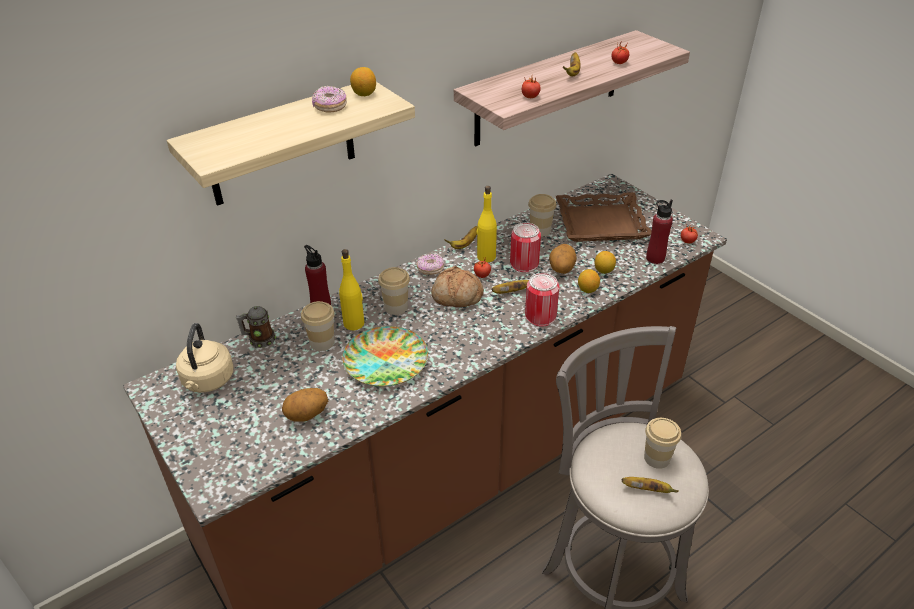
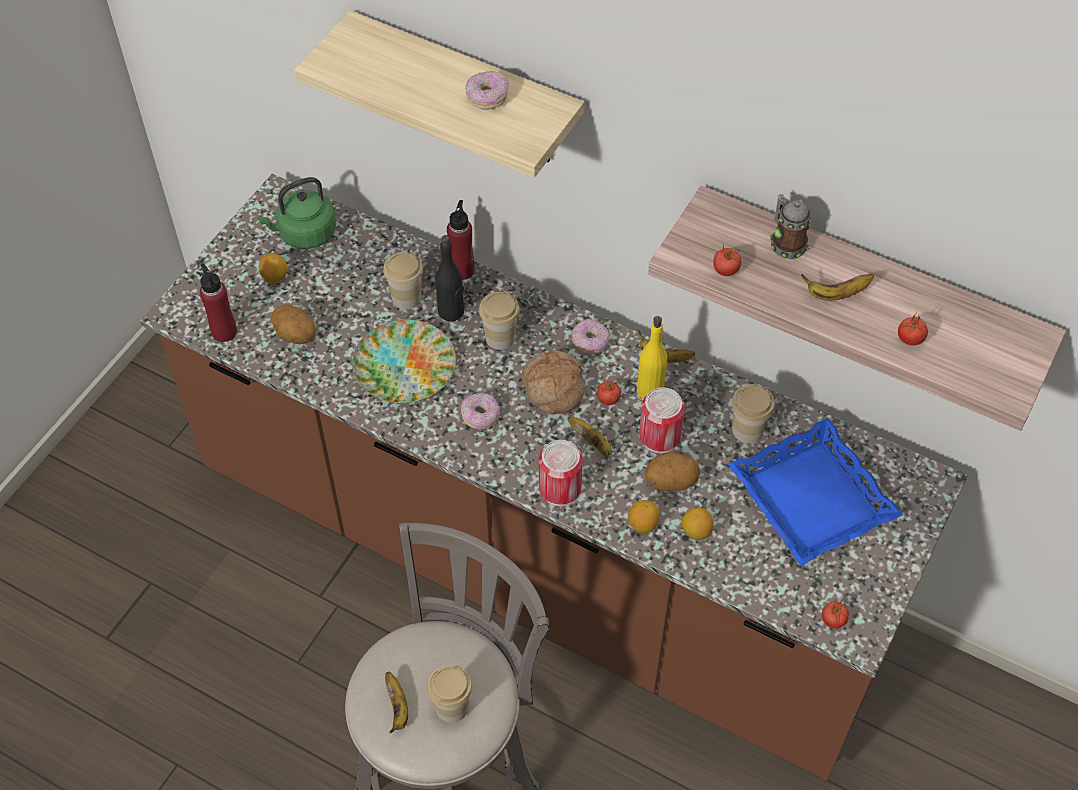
camera: 65 degrees right, 15 degrees up
(208, 381) = (304, 234): beige kettle -> green kettle
(259, 339) = (384, 243): mug -> mug (786, 242)
(354, 323) = (451, 312): yellow bottle -> black bottle
(364, 94) = (536, 112): lemon -> lemon (275, 277)
(457, 335) = (480, 416): none -> donut
(601, 224) = (810, 498): brown tray -> blue tray
(655, 258) = (763, 587): red bottle -> red bottle (224, 332)

